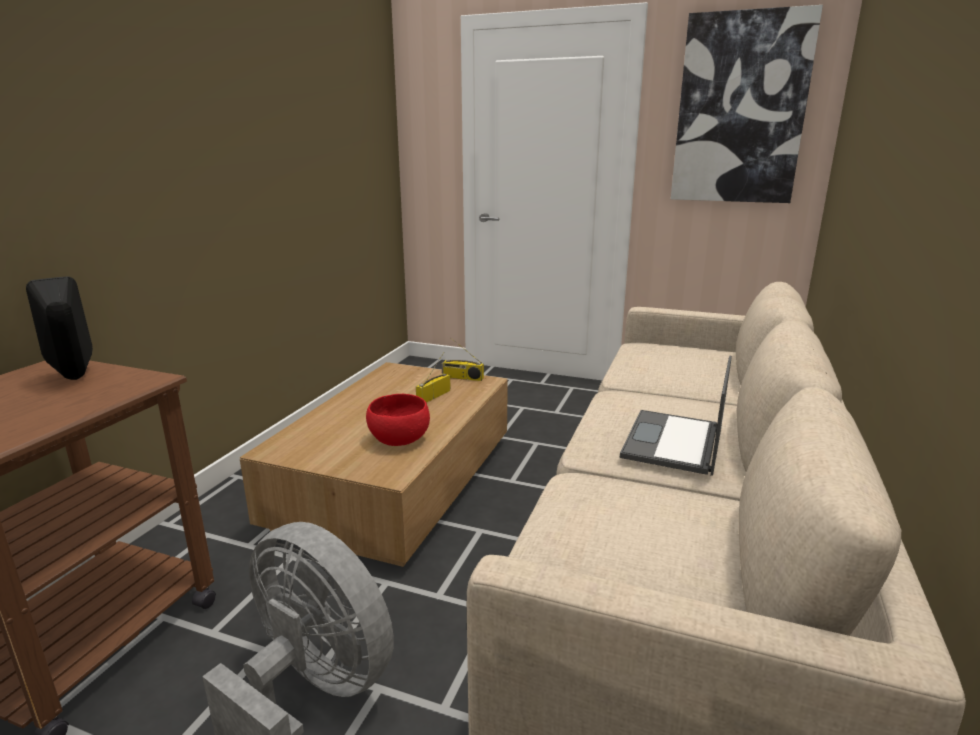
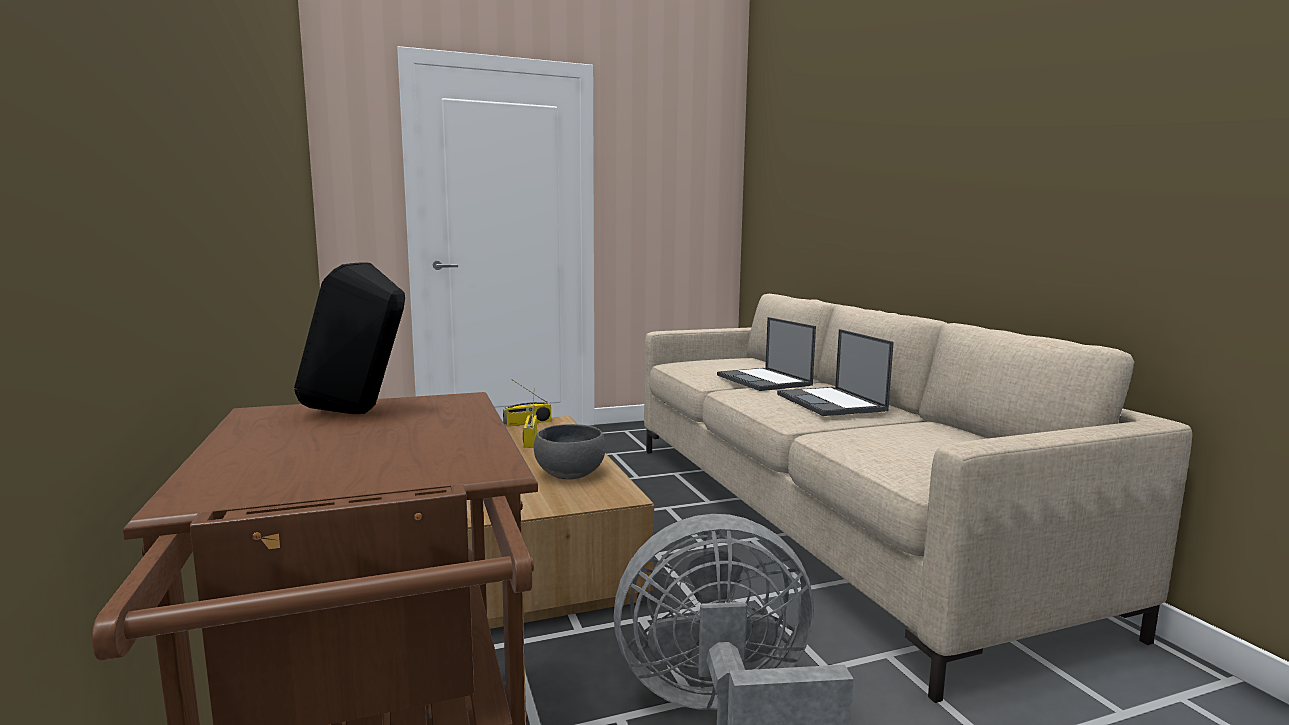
camera: 40 degrees left, 10 degrees down
(399, 439) = (569, 473): red bowl -> grey bowl
(673, 391) = (764, 380): none -> laptop
(740, 110) = (675, 164): picture -> none

